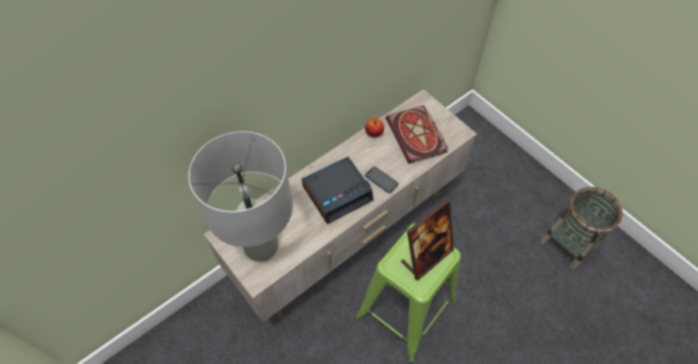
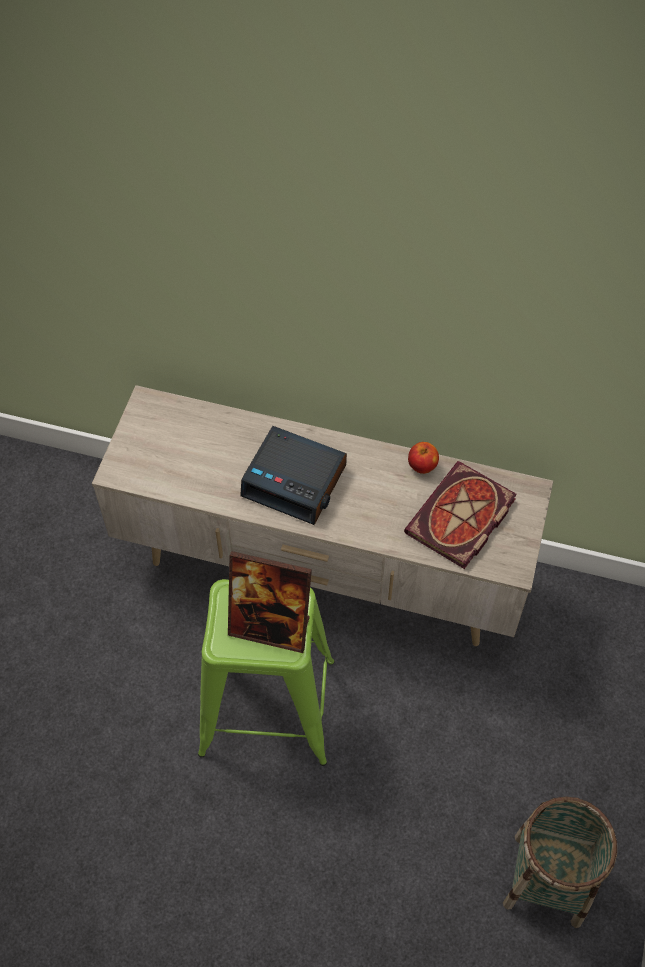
camera: 55 degrees right, 0 degrees up
(261, 246) = (160, 449): grey table lamp -> none
(381, 180) = (353, 517): phone -> none

